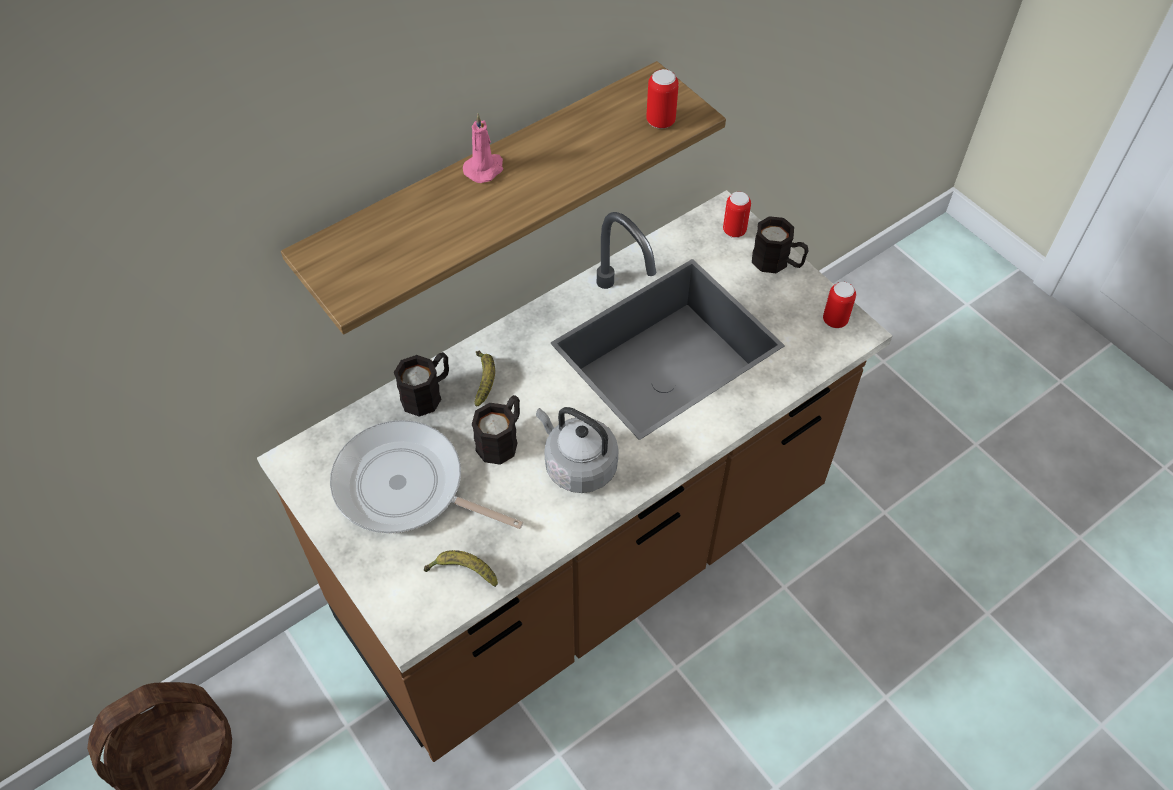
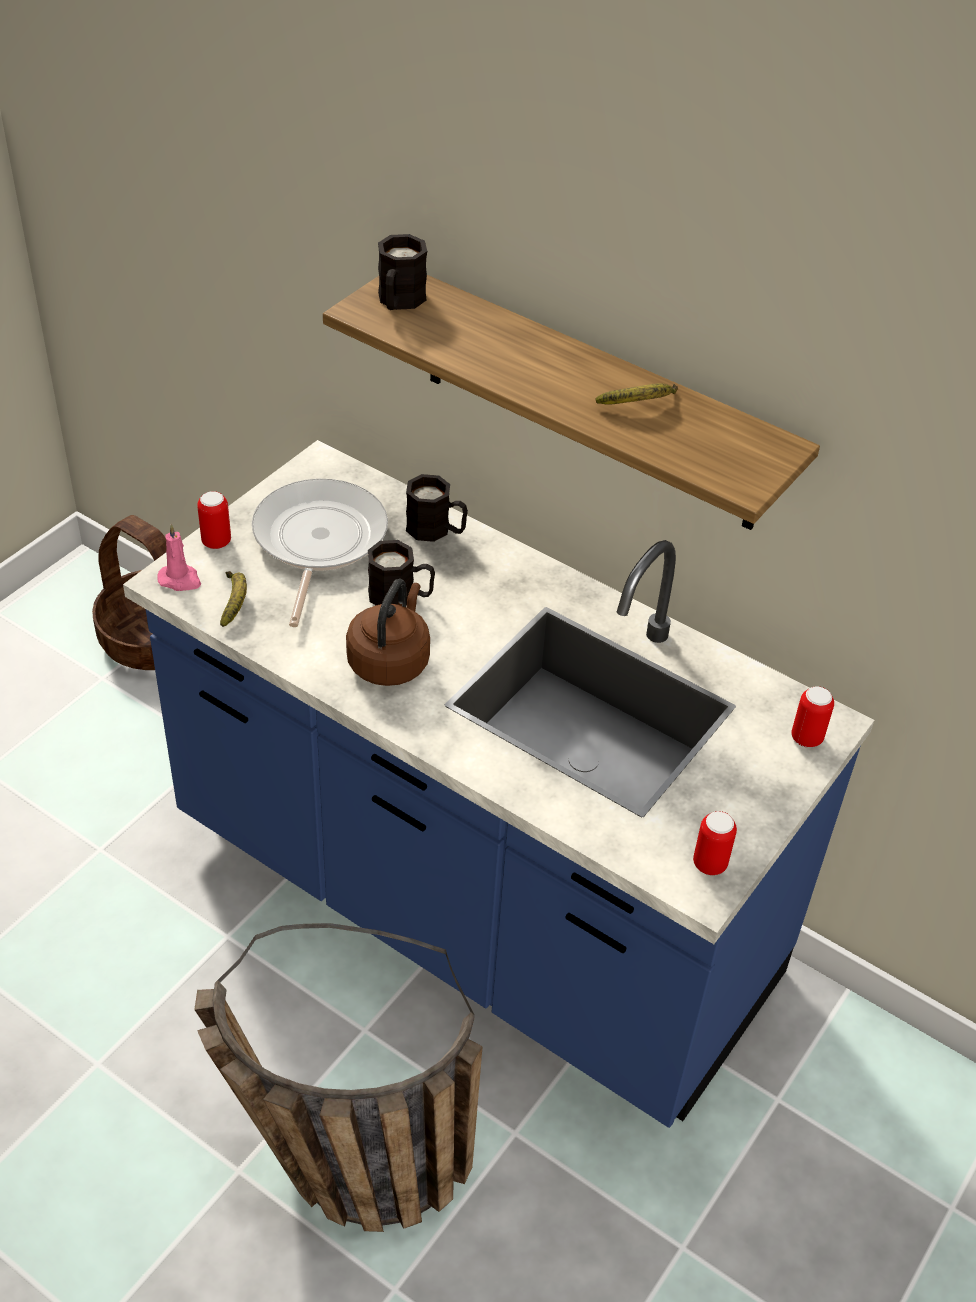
camera: 70 degrees right, 10 degrees down
(484, 380) = (471, 567): banana -> banana (640, 405)
(485, 168) = (568, 354): pink candle -> pink candle (180, 580)
(577, 465) = (390, 661): grey kettle -> brown kettle
(586, 561) = (472, 906): brown counter -> blue counter
(660, 121) = (715, 462): can -> can (216, 542)
(777, 262) = (777, 790): black mug -> black mug (399, 302)
(786, 714) = (336, 1166): none -> basket

